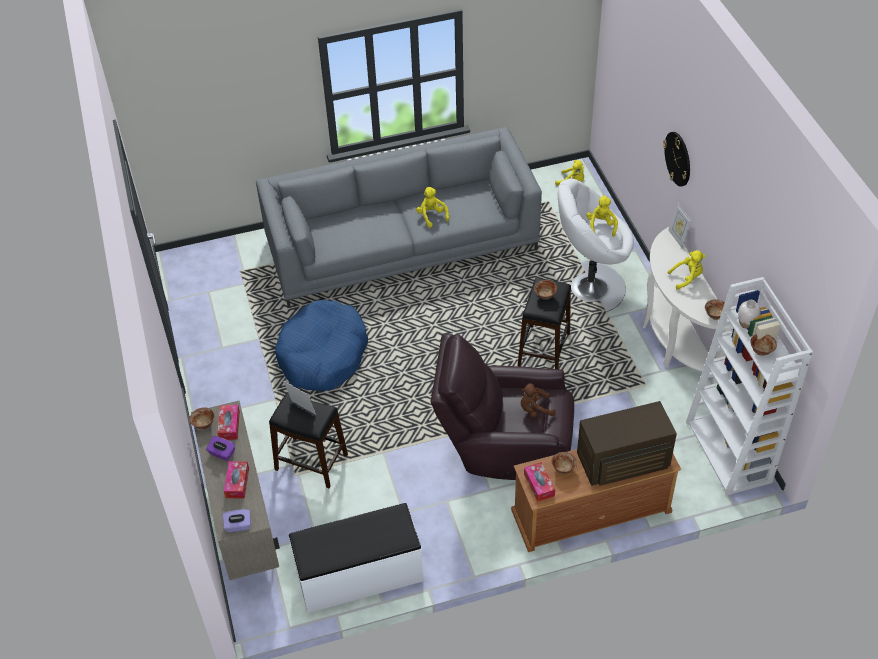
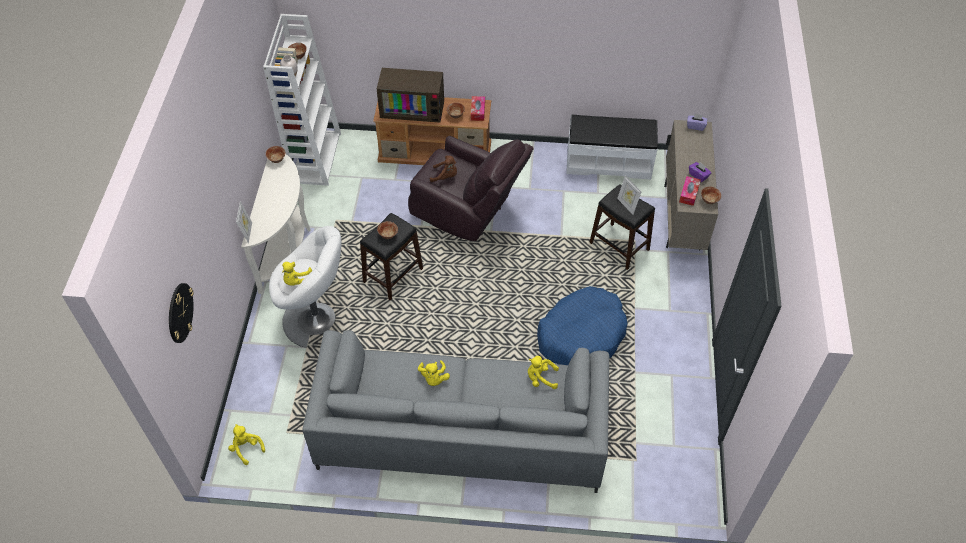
camera: 160 degrees left, 5 degrees up
(237, 483) = (691, 152): tissue box -> none
(678, 158) = (220, 207): wall clock -> wall clock (180, 312)
(687, 278) = (271, 195): yellow plush toy -> yellow plush toy (540, 378)

